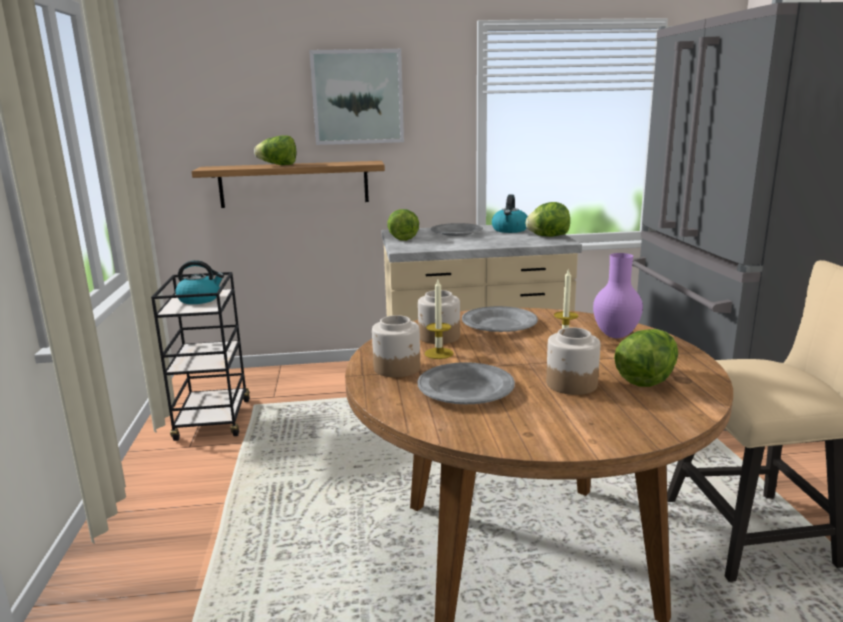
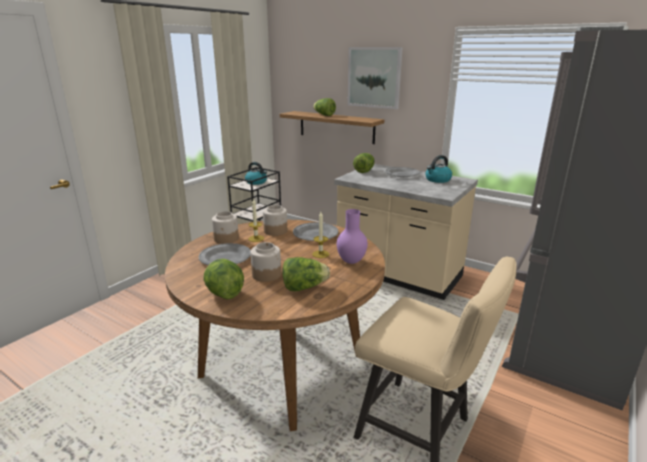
camera: 40 degrees right, 5 degrees up
(548, 236) = (447, 190): lettuce -> lettuce (224, 294)

